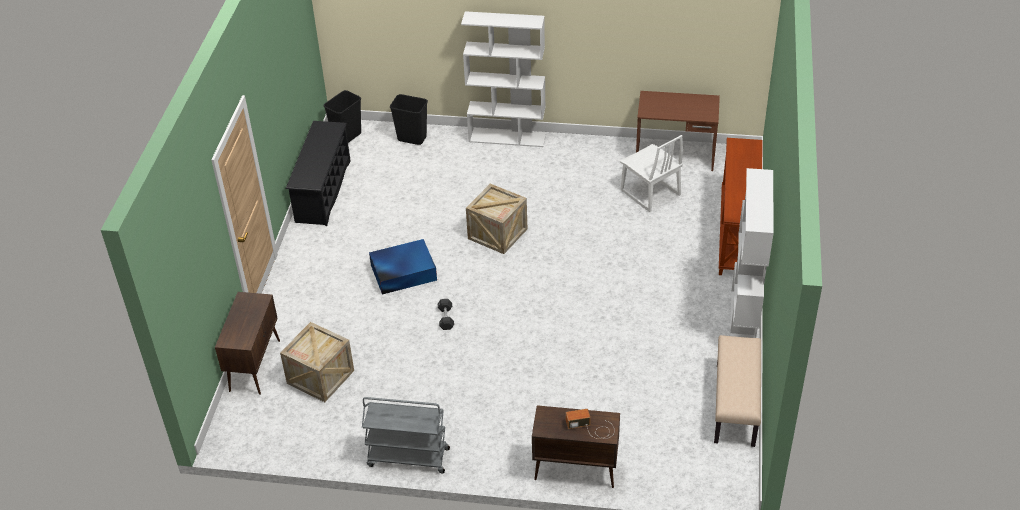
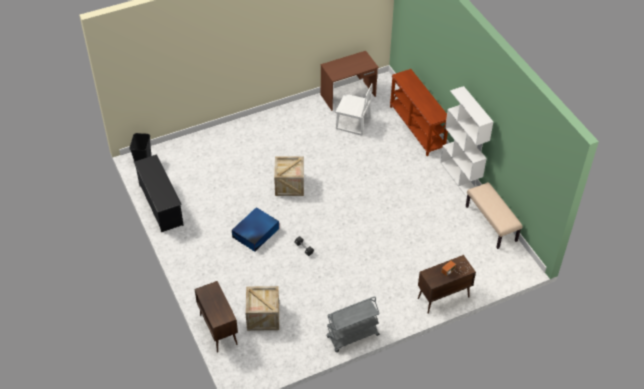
camera: 35 degrees left, 5 degrees up
(412, 138) = (186, 147): black trash can -> none
(507, 137) = (244, 123): white bookcase -> none

